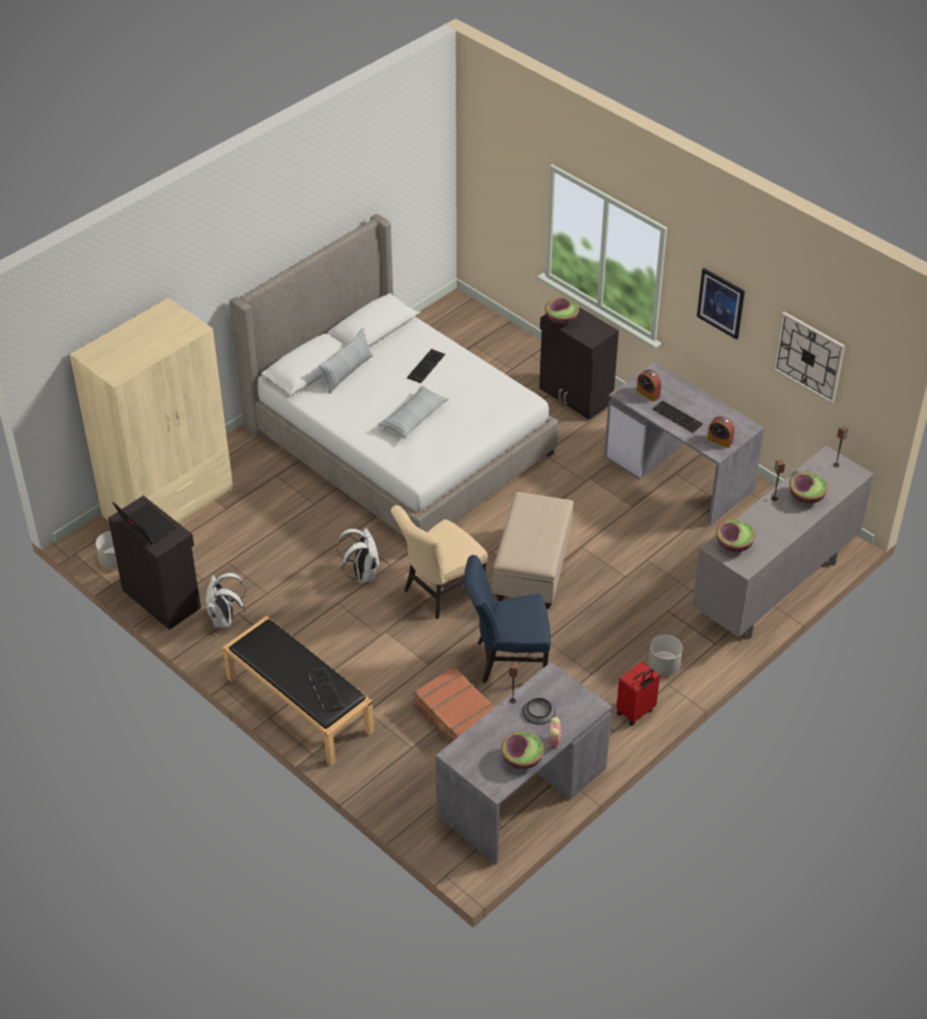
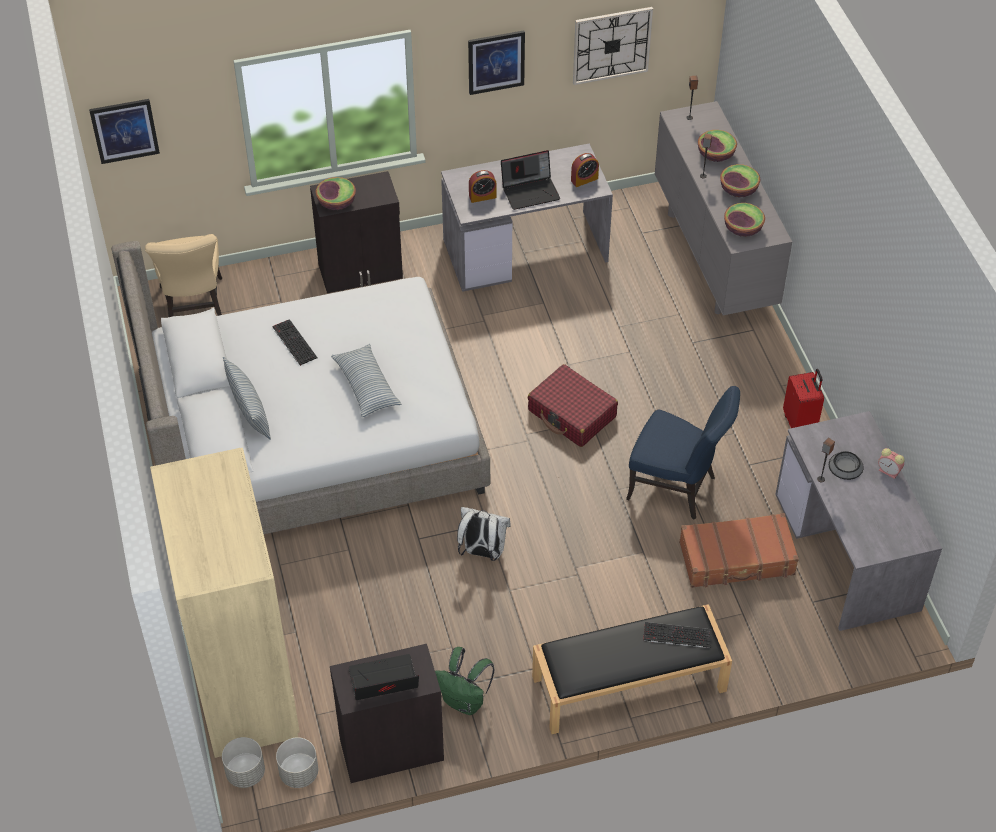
camera: 60 degrees left, 5 degrees up
(225, 620) = (465, 701): white backpack -> green backpack
(440, 592) = (552, 499): beige chair -> beige chair (194, 308)
(479, 168) = (124, 130): none -> picture
(506, 660) = (677, 488): blue chair -> blue chair turned 90 degrees counterclockwise
(522, 759) = (897, 504): bowl -> bowl (738, 190)
(532, 569) = (572, 414): beige ottoman -> red suitcase
(664, 666) = (758, 378): grey planter -> grey planter (246, 773)
(678, 417) = (531, 191): keyboard -> laptop

